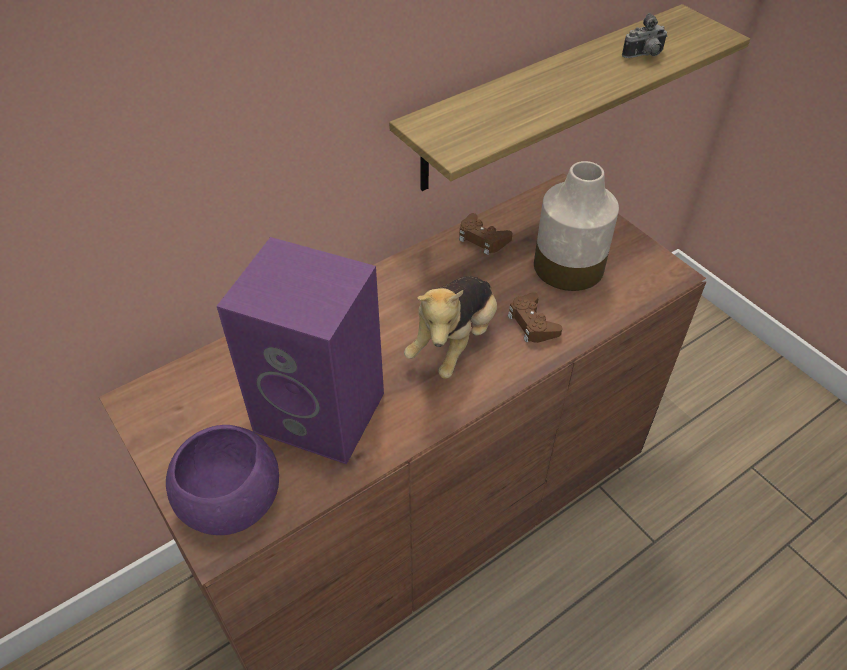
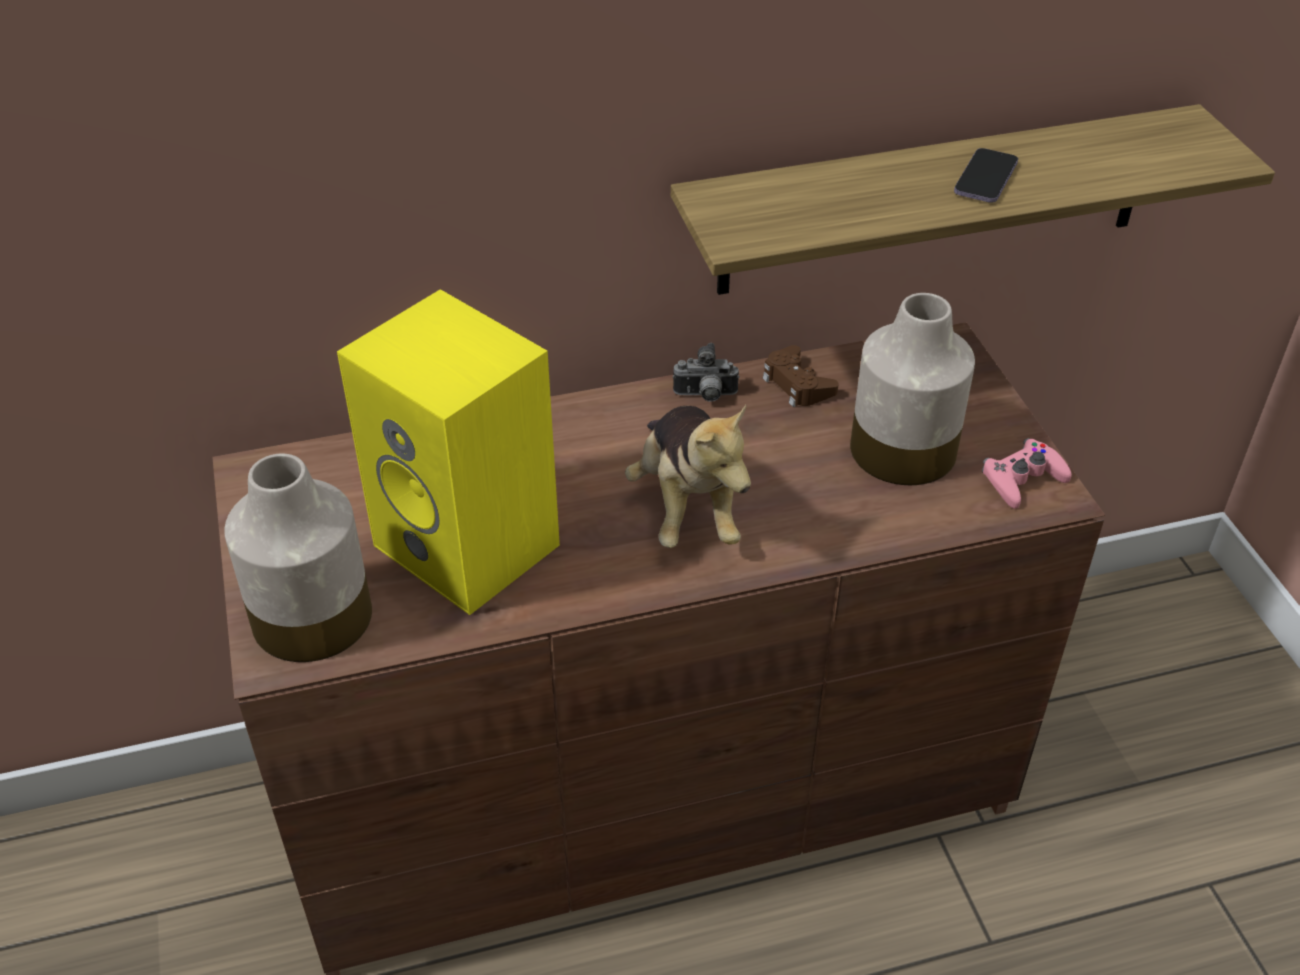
camera: 20 degrees right, 5 degrees down
(230, 500) = (310, 615): purple bowl -> beige vase
(323, 411) = (472, 545): purple speaker -> yellow speaker
(454, 342) = (686, 506): plush toy -> plush toy turned 60 degrees counterclockwise
(532, 323) = (808, 510): brown game controller -> none
(589, 76) = (985, 179): none -> phone
(644, 56) = (1088, 166): camera -> camera (705, 396)
(648, 267) = (1022, 479): none -> pink game controller

